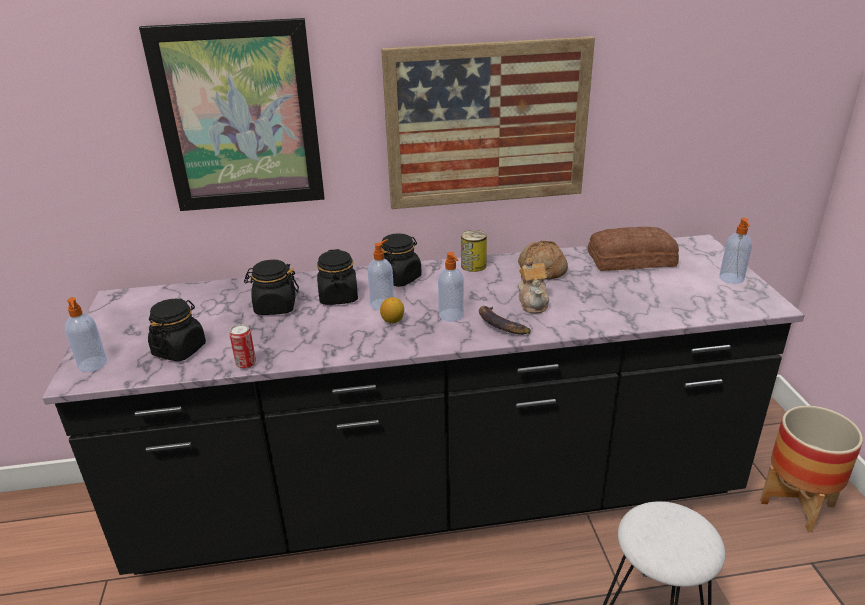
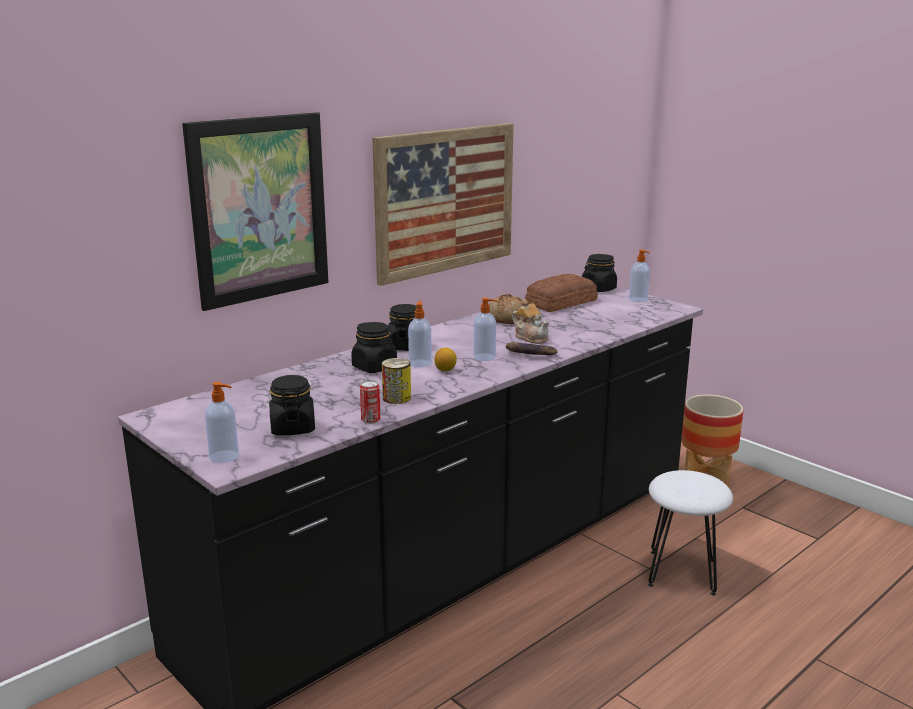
camera: 35 degrees left, 10 degrees down
(275, 307) = (329, 385): black jar -> black jar (598, 289)
(473, 265) = (452, 327): can -> can (396, 398)

